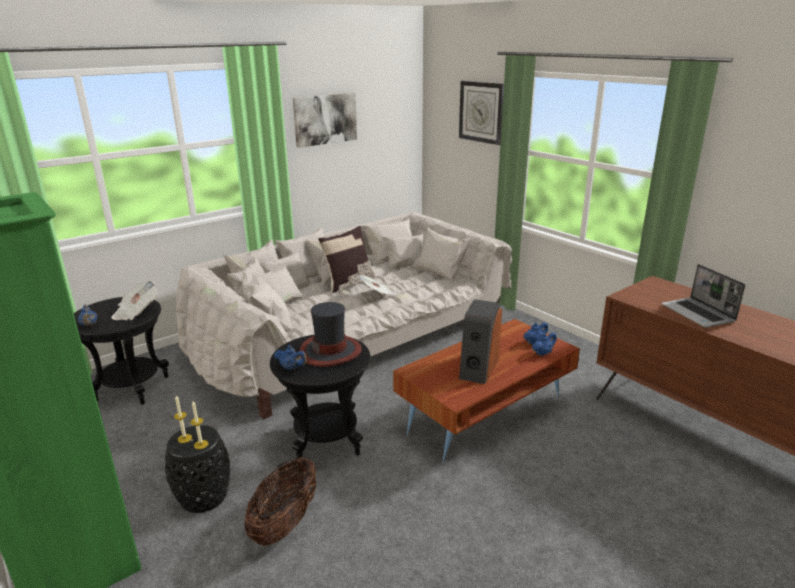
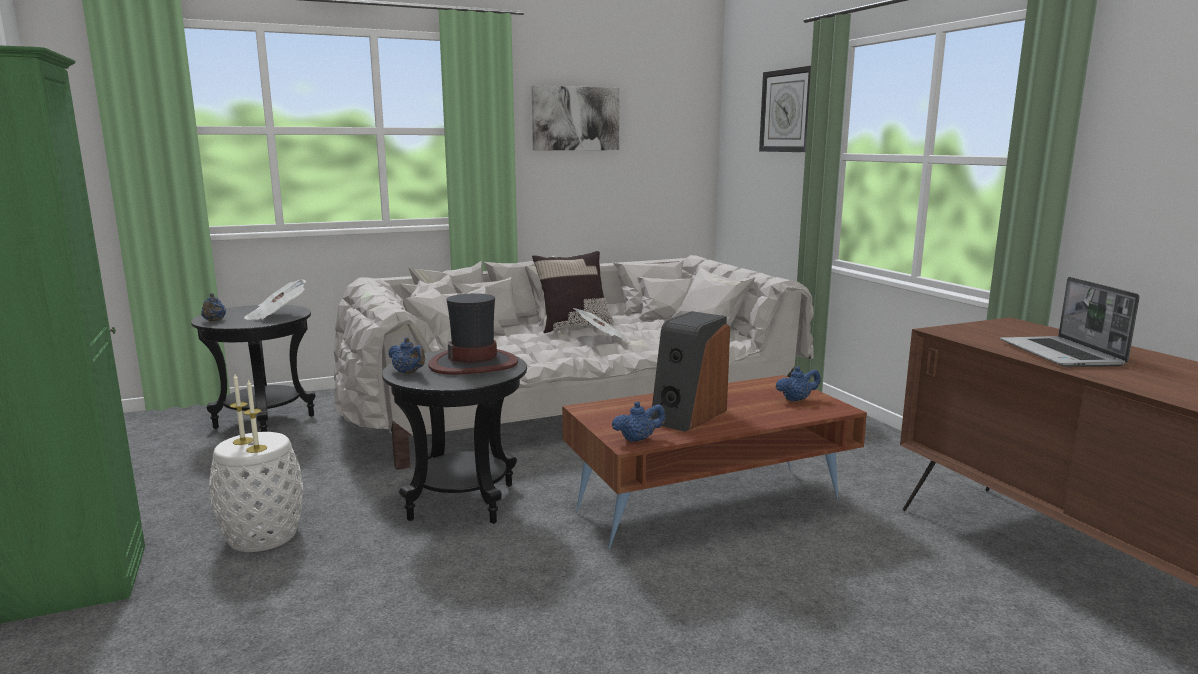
camera: 15 degrees right, 10 degrees down
(203, 496) = (263, 536): black stool -> white stool
(285, 523) = (343, 581): basket -> none
(543, 353) = (801, 411): blue teapot -> blue teapot (638, 439)

